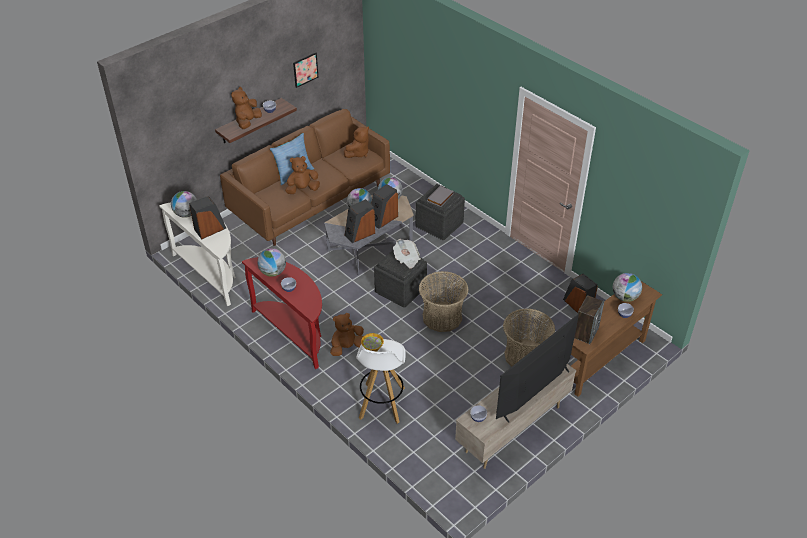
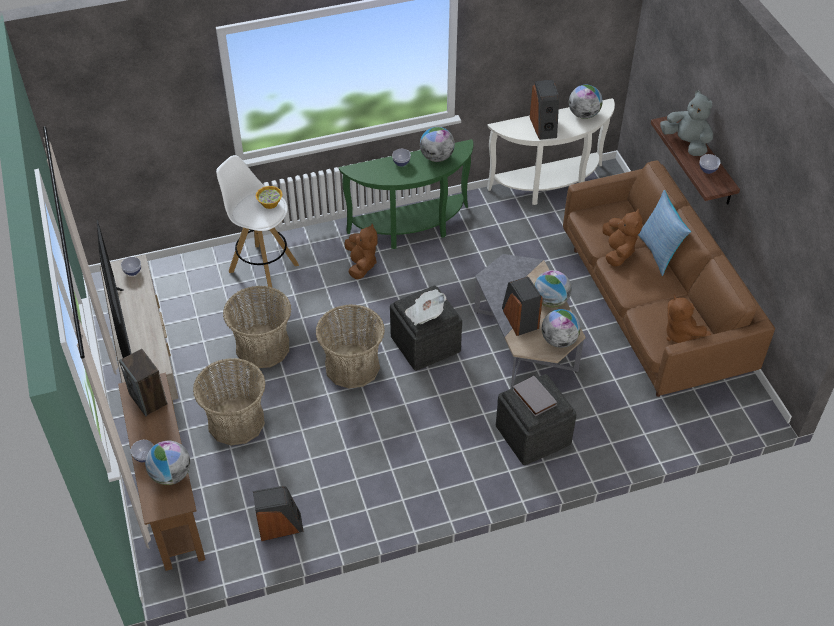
camera: 115 degrees right, 5 degrees up
(247, 122) = (686, 143): brown plush toy -> grey plush toy
(294, 332) = (412, 229): red console table -> green console table
(305, 69) = (771, 201): picture -> none
(359, 234) = (501, 286): speaker -> none
(456, 369) = (263, 347): none -> basket

